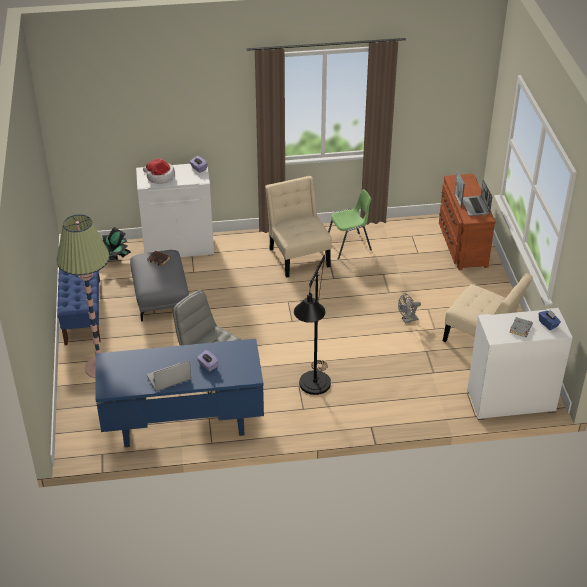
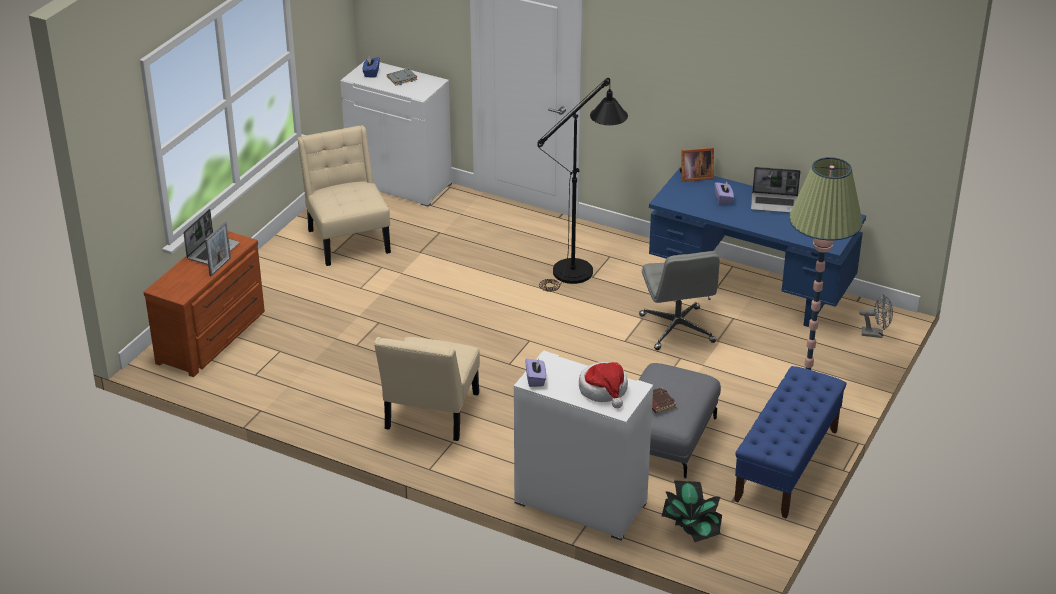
camera: 145 degrees left, 5 degrees down
(244, 377) = (694, 177): none -> picture frame
(349, 246) = (350, 397): green chair -> none
(407, 320) = (398, 286): grey fan -> grey fan (876, 334)

